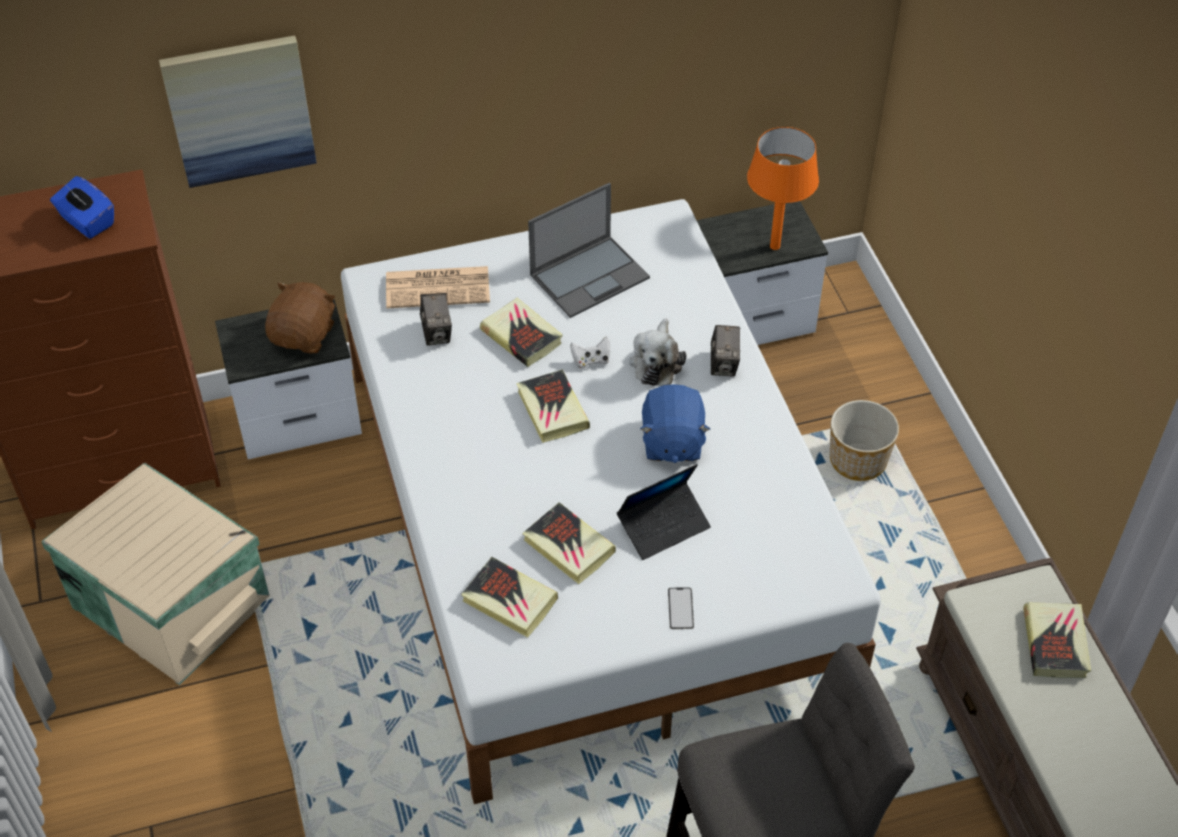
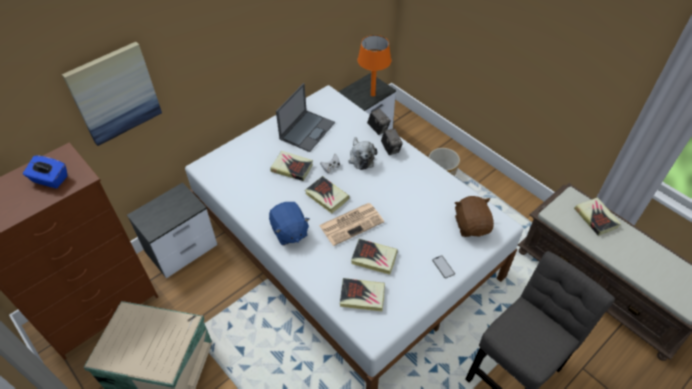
camera: 25 degrees left, 0 degrees up
(304, 335) = (178, 205): brown plush toy -> brown plush toy (471, 225)
(437, 333) = (250, 180): camera -> camera (378, 129)
(439, 287) = (239, 159): newspaper -> newspaper (352, 223)
(663, 526) = (411, 231): laptop -> none
(671, 442) = (390, 191): blue plush toy -> blue plush toy (289, 232)

